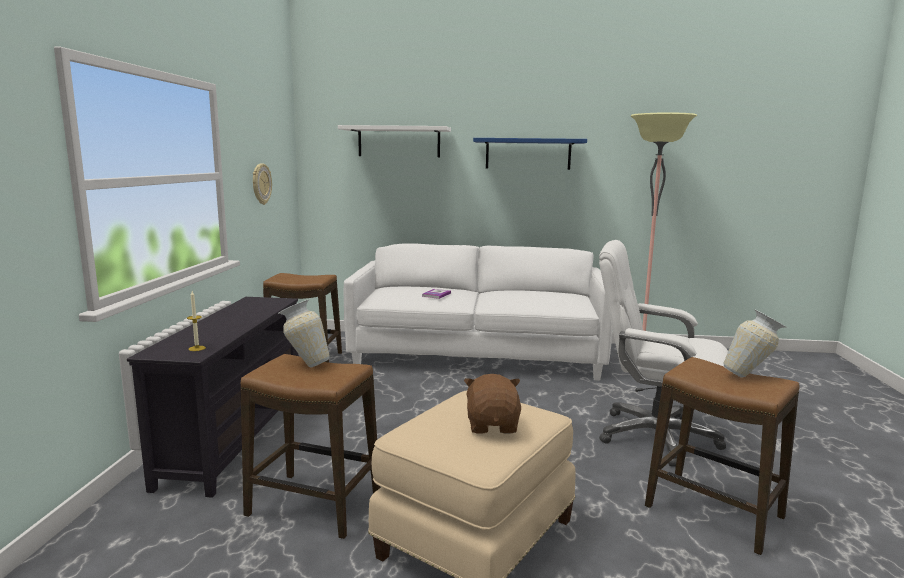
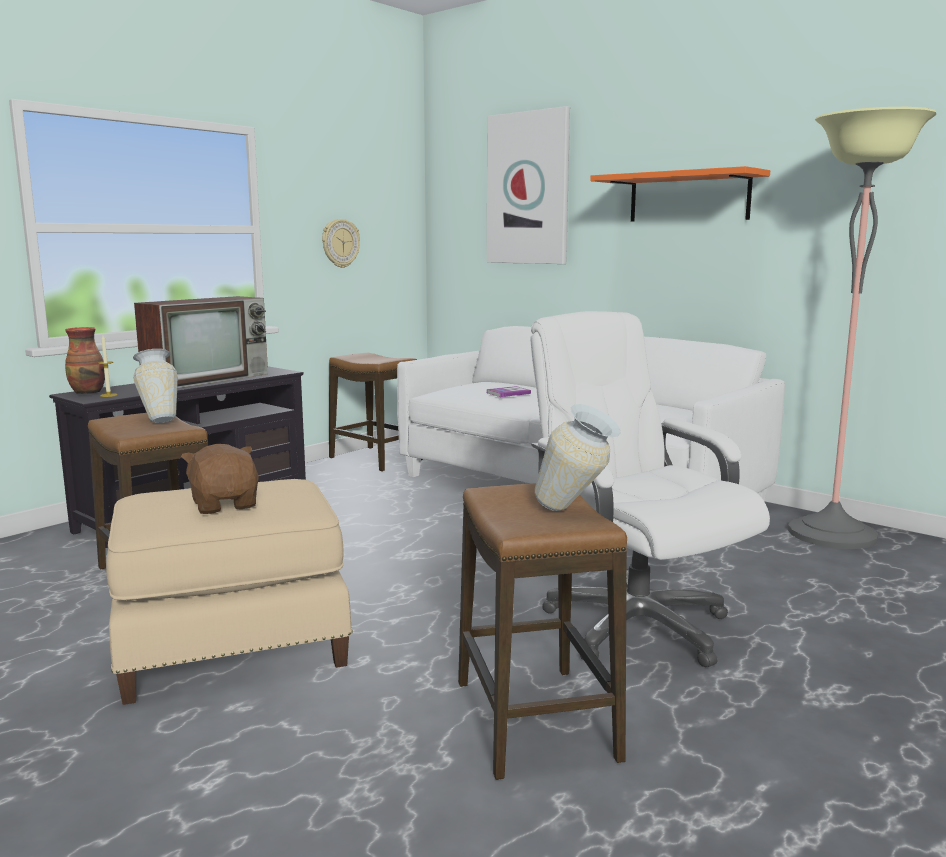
camera: 35 degrees right, 0 degrees up
(164, 348) = (88, 392): none -> vase
(238, 316) = (208, 379): none -> television
(399, 142) = (528, 189): white shelf -> picture
(493, 425) = (225, 505): brown plush toy -> brown plush toy turned 60 degrees counterclockwise
(528, 154) = (688, 197): blue shelf -> orange shelf

